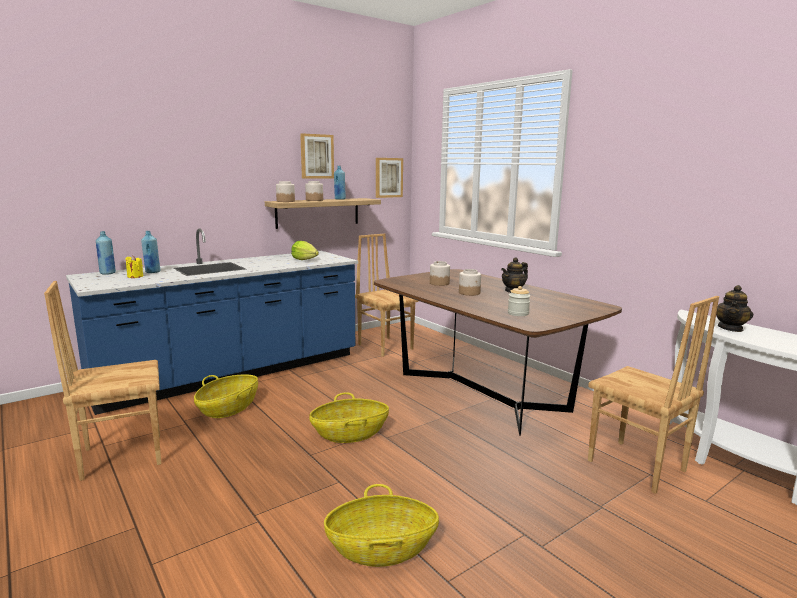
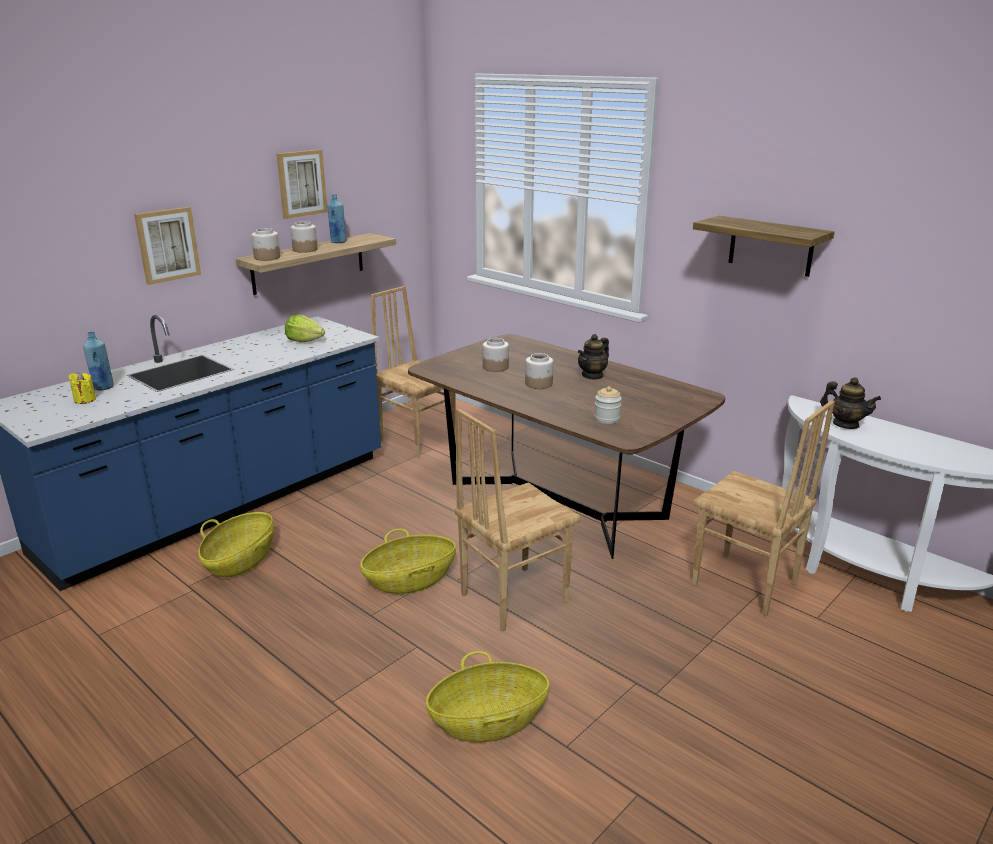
camera: 10 degrees left, 10 degrees up
(107, 273) = (39, 396): blue bottle -> none
(121, 456) = (130, 646): brown chair -> brown chair (512, 597)
(388, 177) = (400, 199): picture -> picture (167, 245)
(661, 186) = (771, 246): none -> shelf
(730, 328) = (845, 424): teapot -> teapot turned 75 degrees counterclockwise

